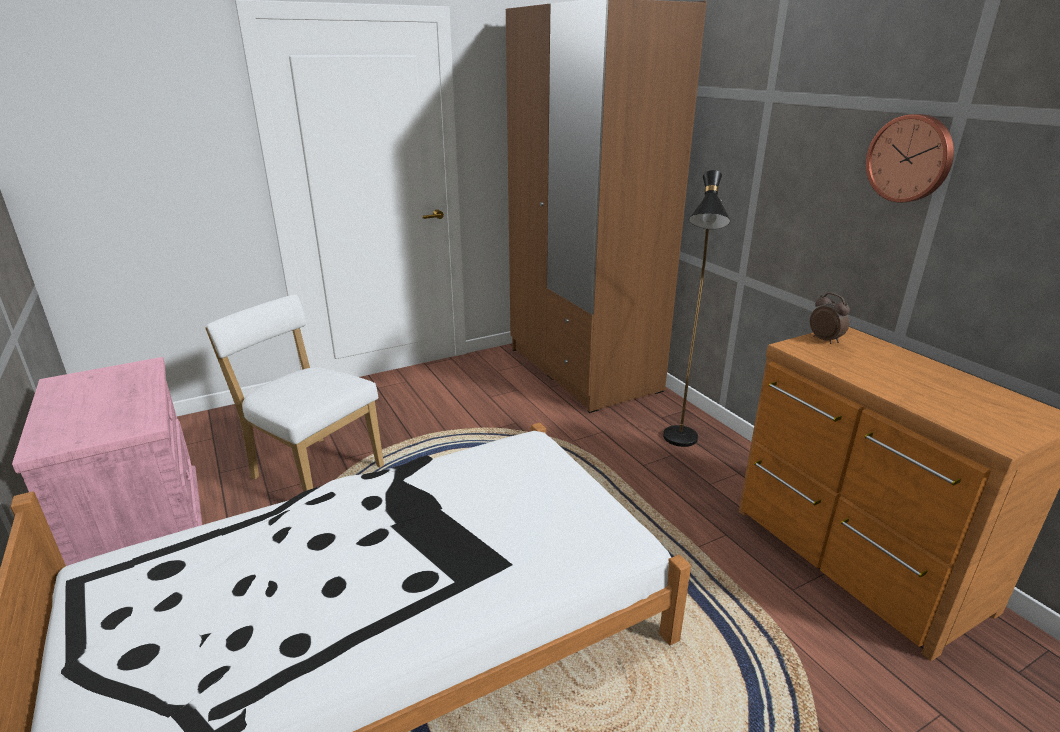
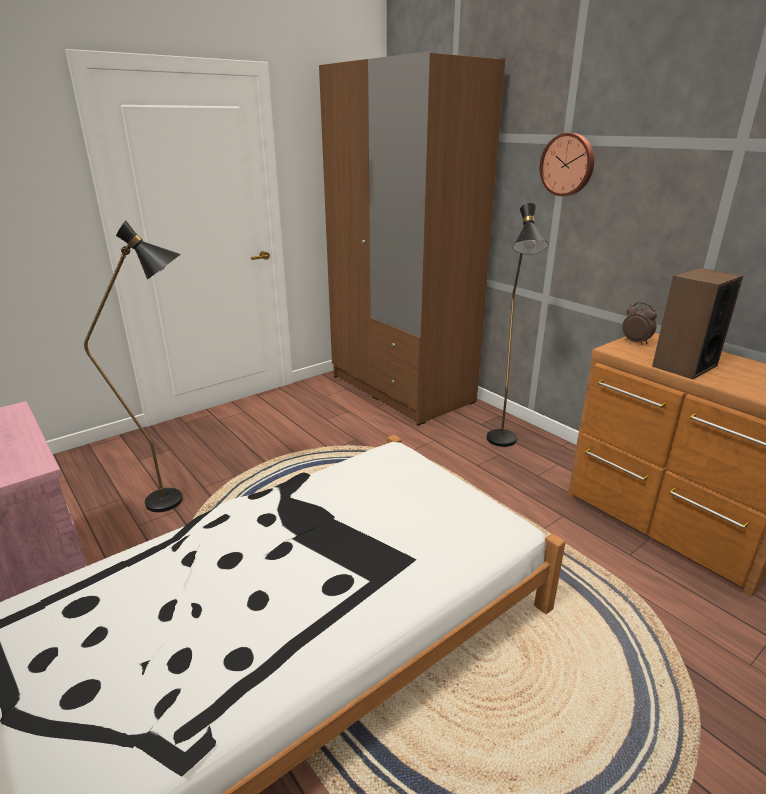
camera: 10 degrees left, 0 degrees up
(313, 470) = (178, 500): white chair -> black floor lamp
(871, 373) = (684, 366): none -> speaker
(910, 158) = (697, 186): wall clock -> wall clock (568, 164)

